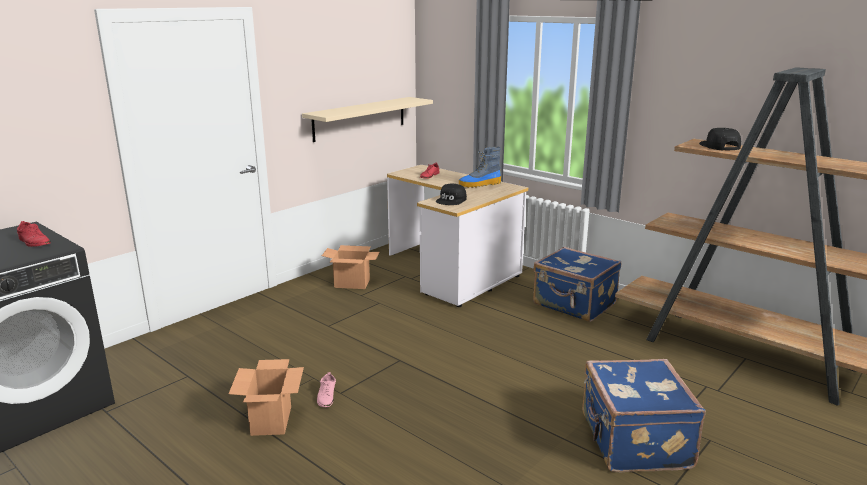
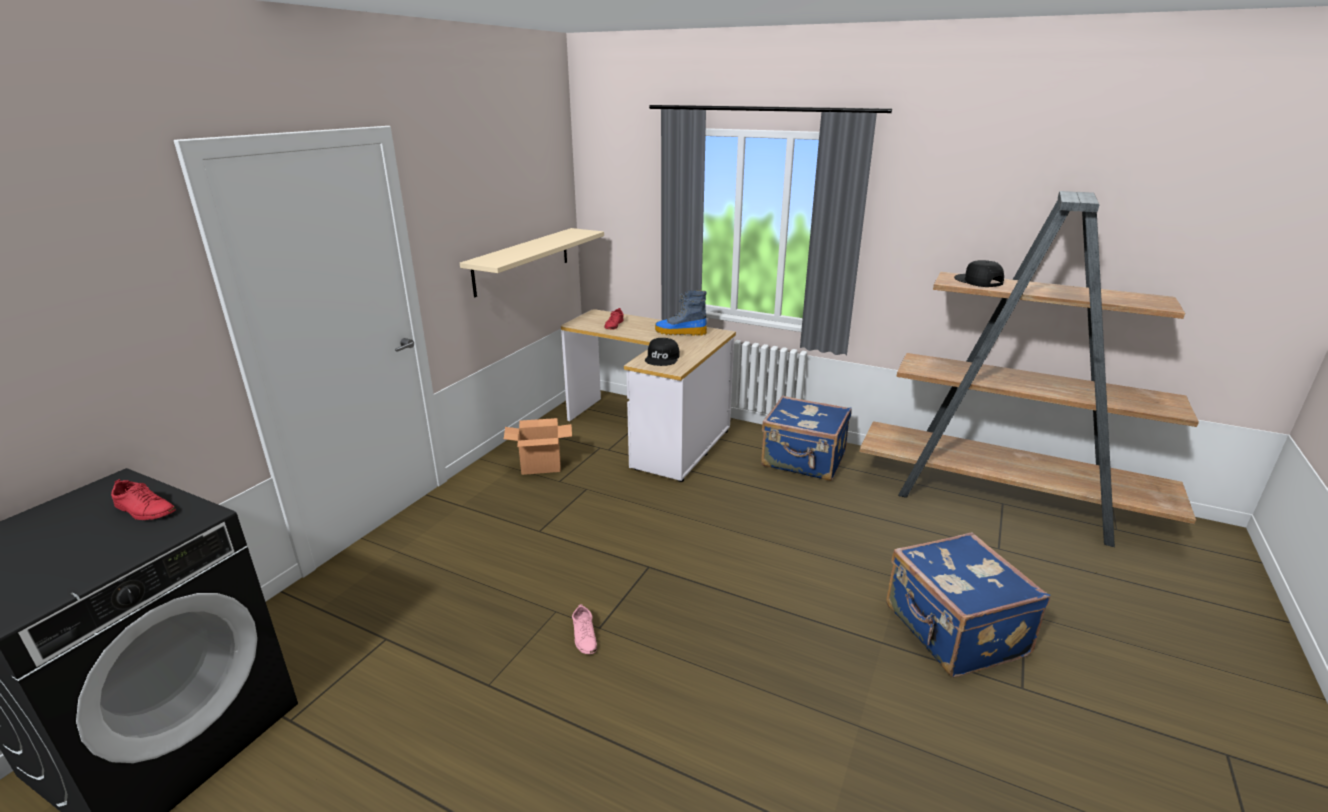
camera: 15 degrees left, 5 degrees up
(271, 420) = (530, 687): cardboard box -> none
(479, 184) = (680, 332): boot -> boot turned 45 degrees clockwise

